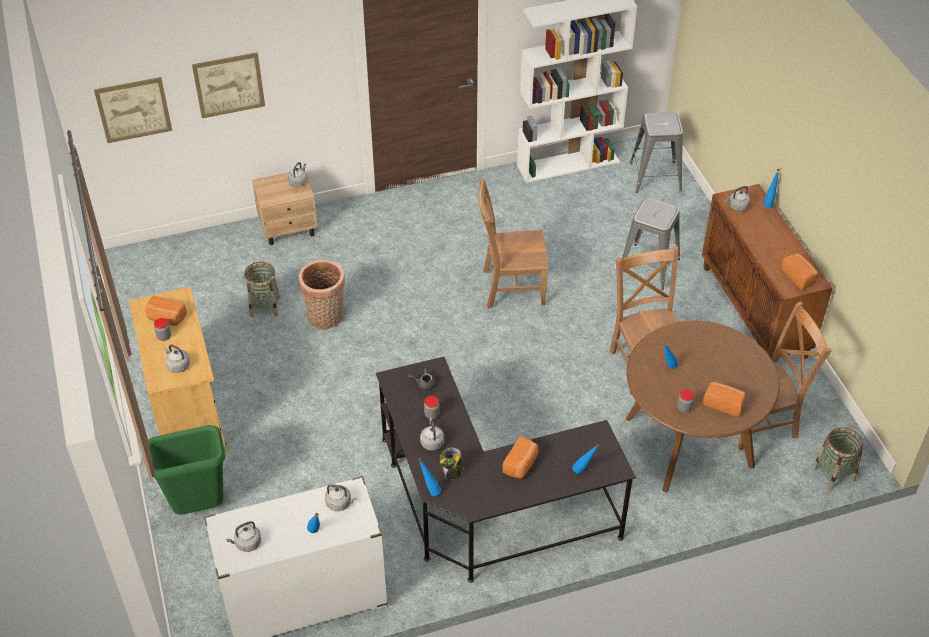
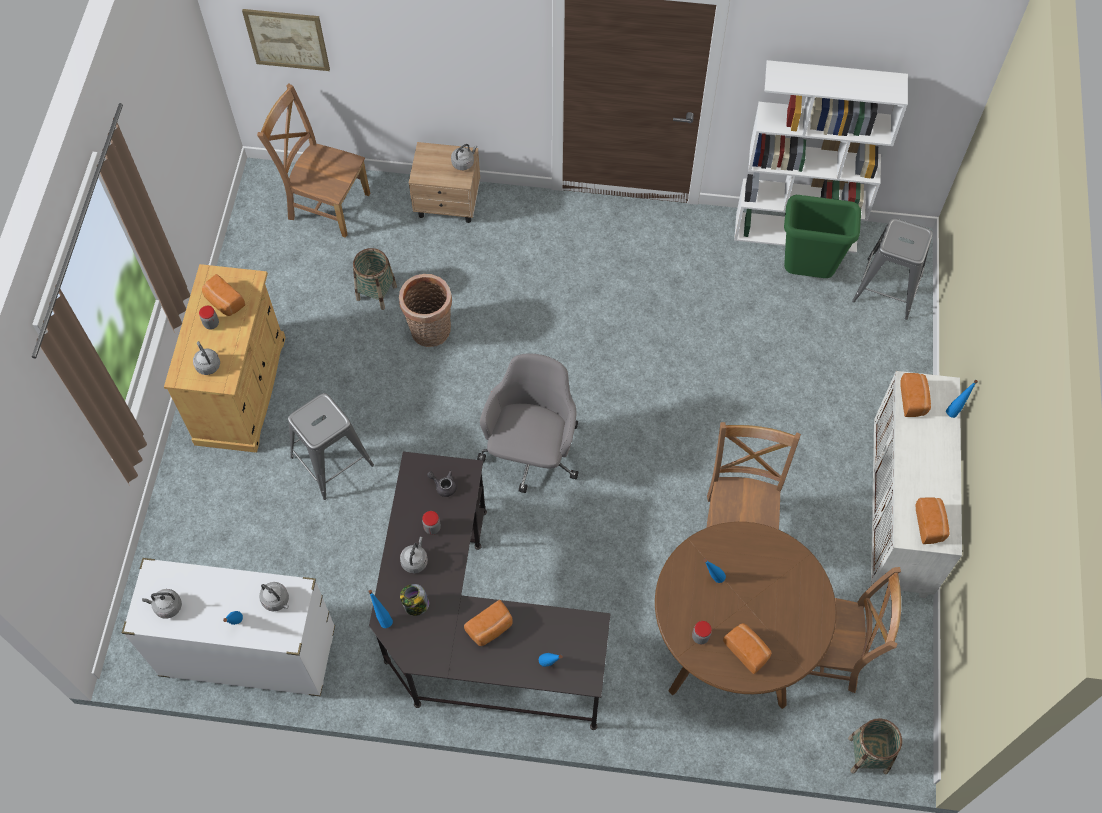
camera: 25 degrees right, 15 degrees up
(199, 509) = (200, 506): green trash can -> green trash can (806, 273)
(229, 85) = (397, 43): picture -> none
(457, 371) = (532, 453): none -> grey office chair
(510, 287) = (643, 371): brown chair -> brown chair (326, 204)
(648, 266) = (811, 405): grey stool -> grey stool (332, 461)
(737, 207) = (914, 400): grey kettle -> bread
(754, 312) = (899, 513): brown cabinet -> white cabinet

